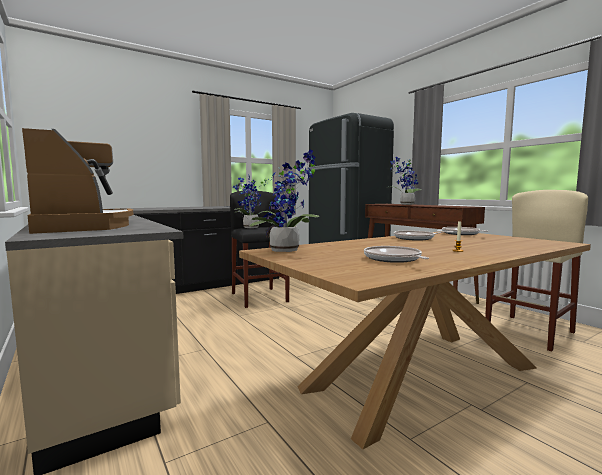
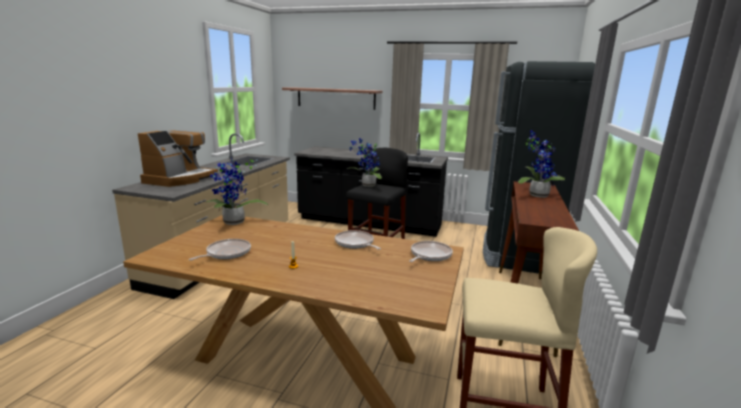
camera: 50 degrees right, 10 degrees up
(126, 149) = (335, 98): none -> shelf

